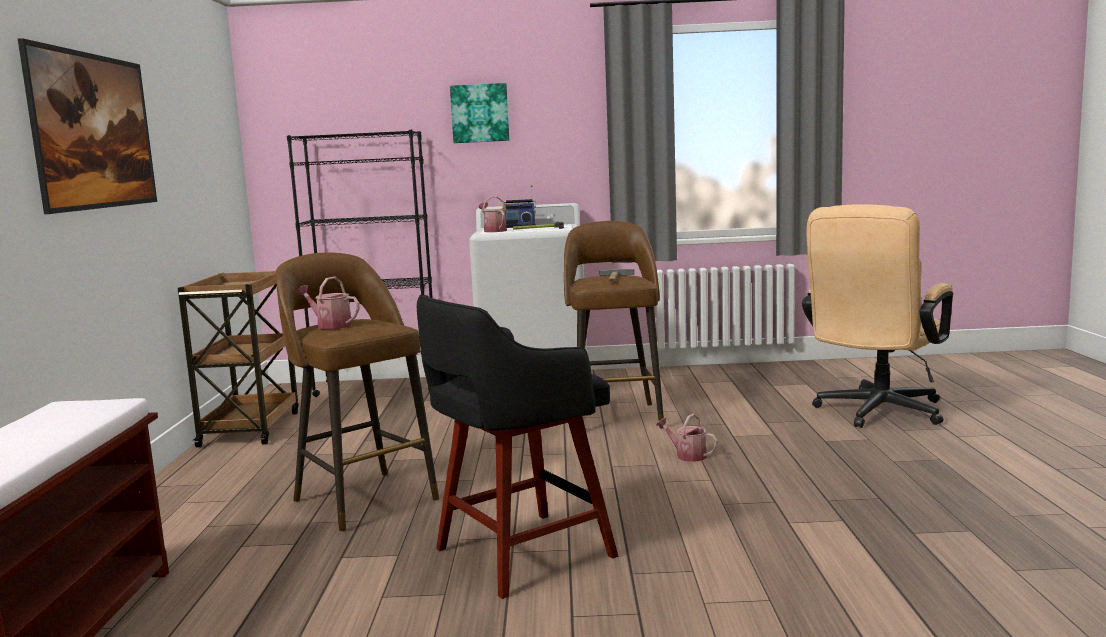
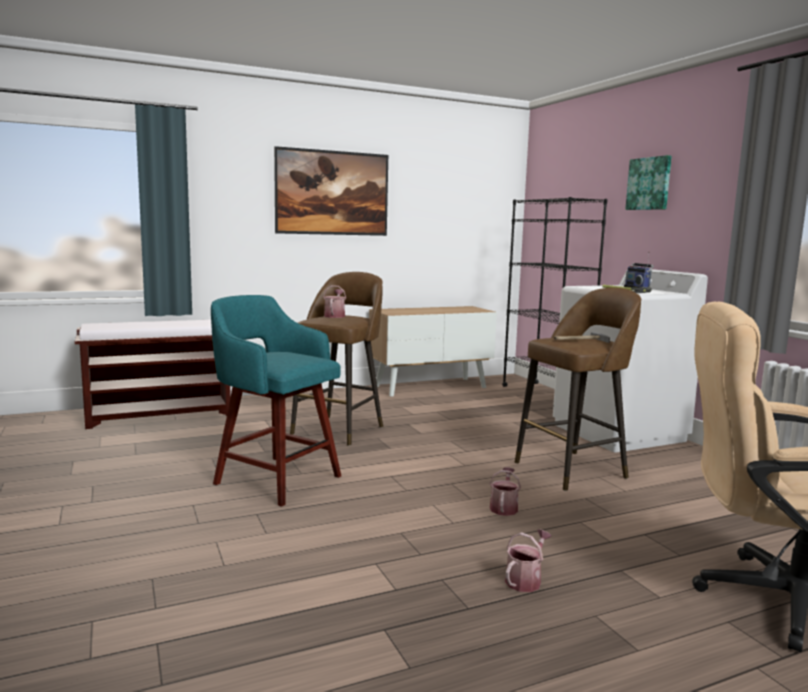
camera: 65 degrees right, 0 degrees up
(251, 428) = (430, 387): brown cart -> cabinet
(493, 231) = (597, 286): watering can -> watering can (525, 580)
(519, 554) = (275, 479): black stool -> turquoise stool

